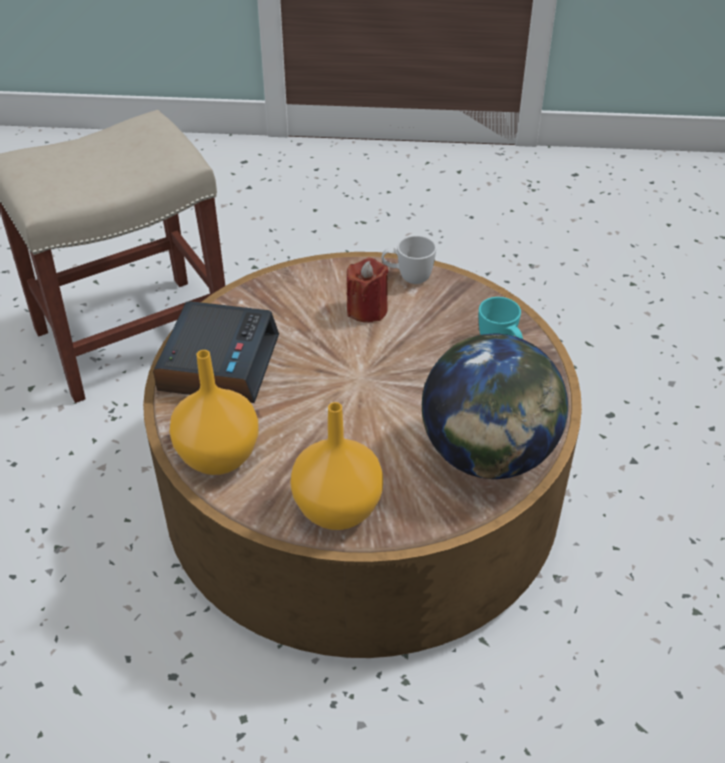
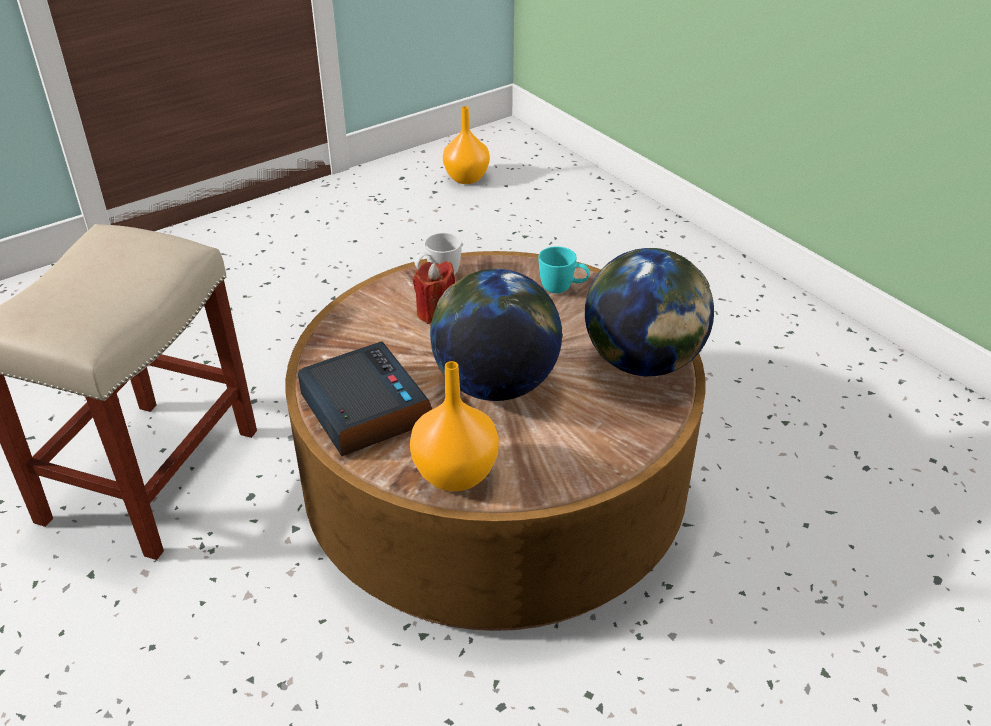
camera: 40 degrees left, 5 degrees down
(337, 401) = (496, 385): none -> globe
(338, 508) = (589, 454): orange vase -> orange vase (466, 177)

